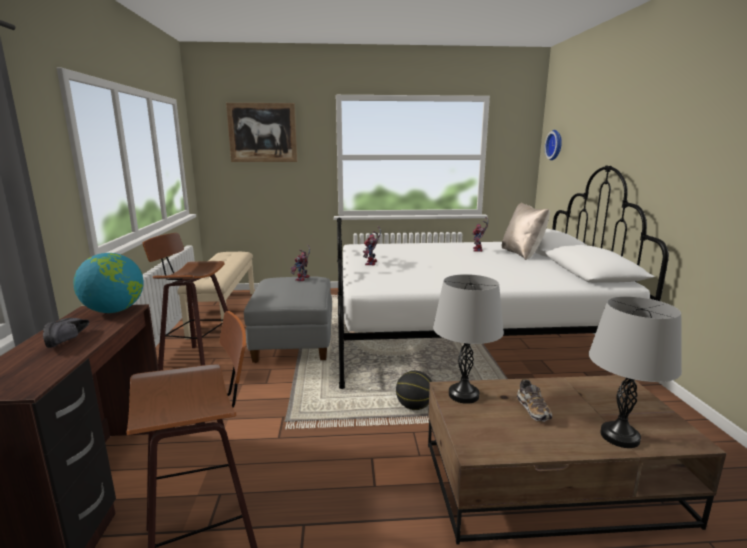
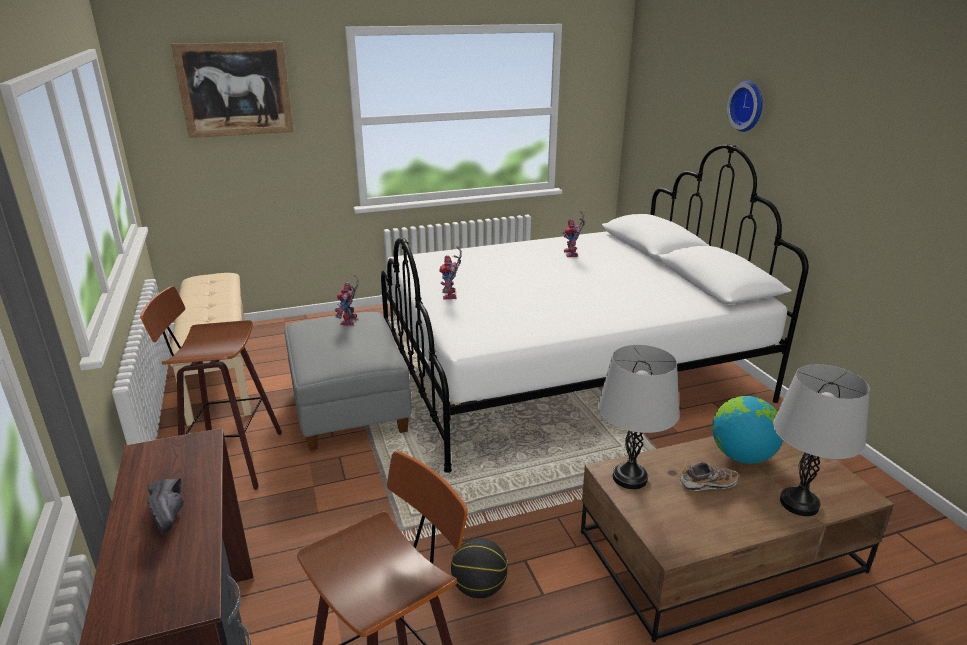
camera: 15 degrees left, 10 degrees up
(114, 311) = (185, 448): globe -> globe (741, 456)
(414, 407) = (545, 482): basketball -> basketball (479, 588)
(522, 254) = (628, 256): beige pillow -> none
(533, 409) = (707, 484): shoe -> shoe turned 75 degrees counterclockwise
(555, 145) = (650, 96): wall clock -> wall clock (748, 106)

